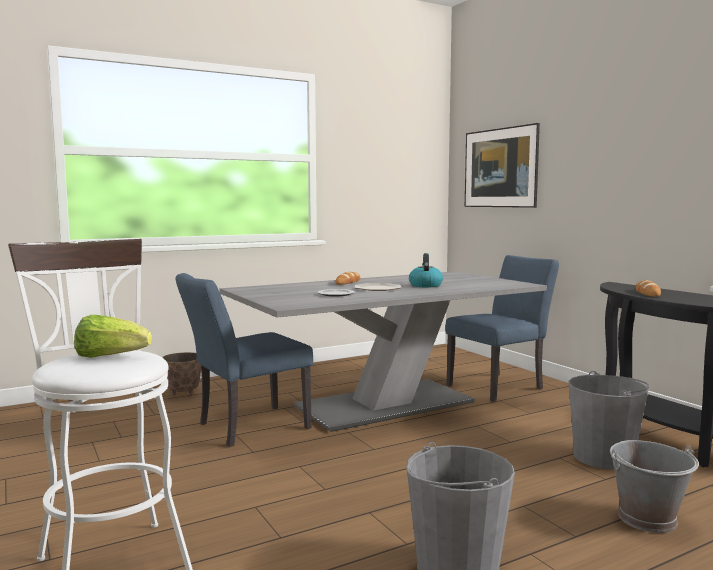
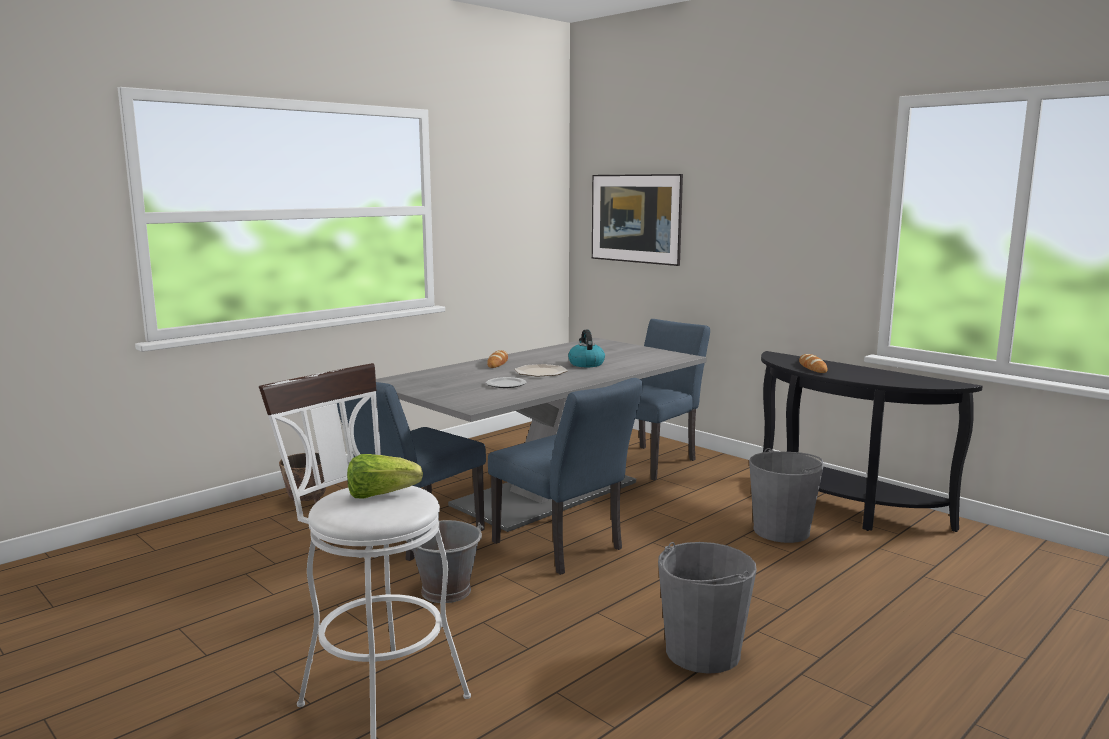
camera: 15 degrees left, 5 degrees up
(373, 451) = (564, 549): none -> blue chair
(648, 519) = (840, 586): grey bucket -> grey bucket (447, 591)

